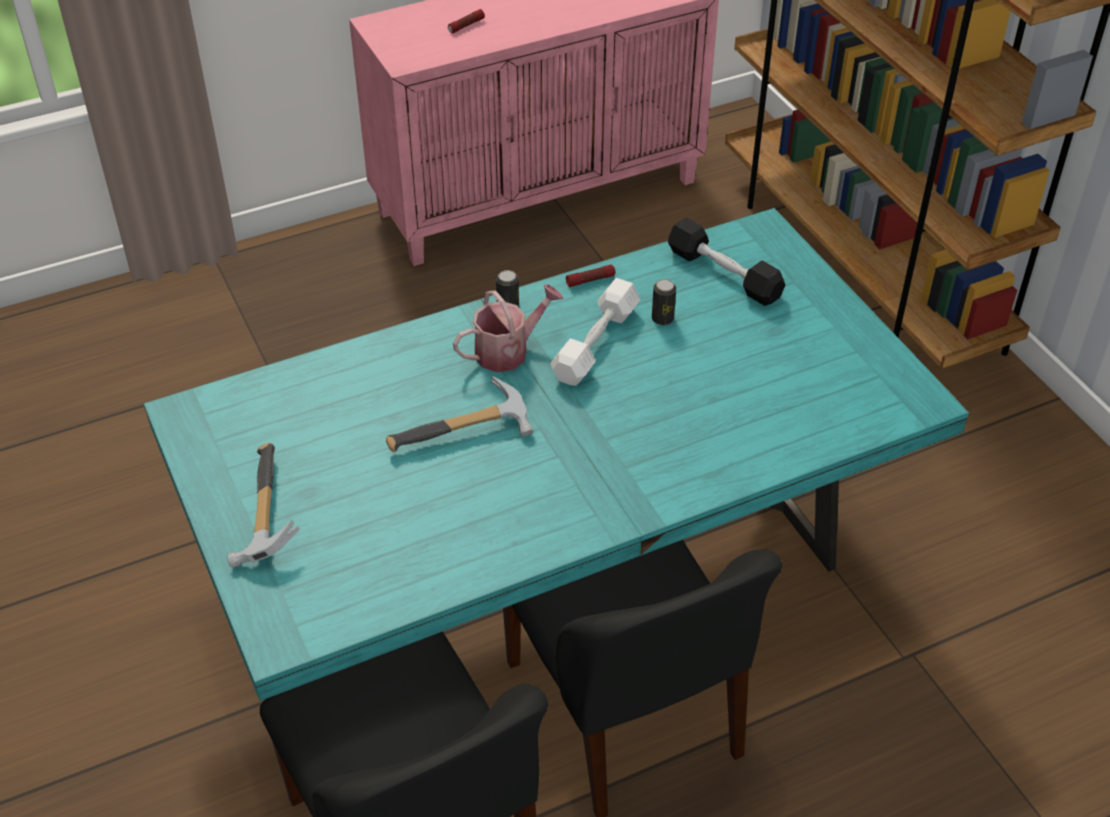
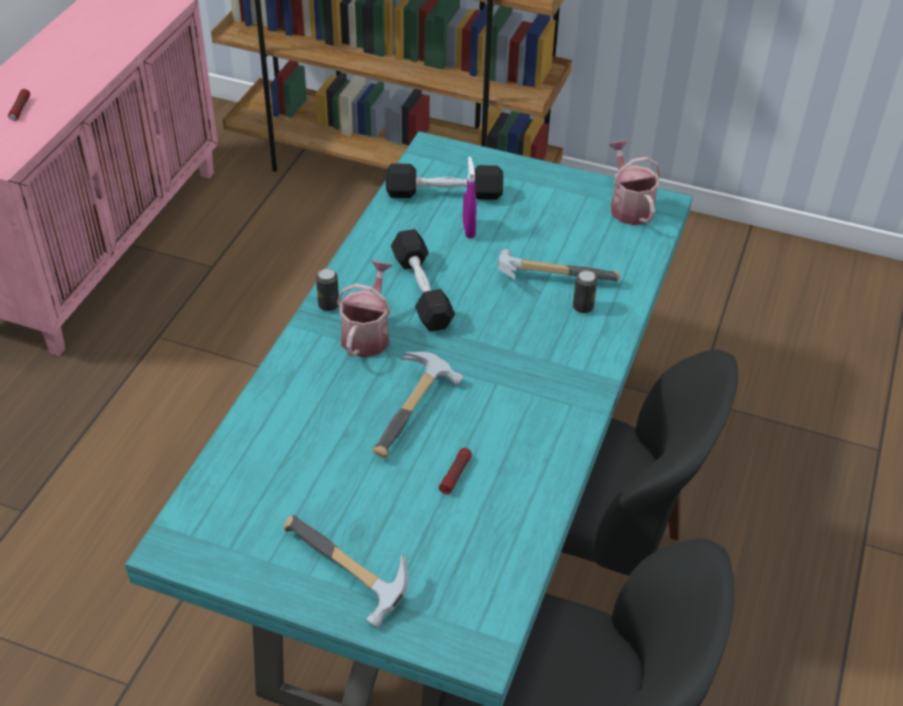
camera: 45 degrees left, 0 degrees up
(590, 280) = (360, 249): flashlight -> flashlight (455, 474)
(595, 344) = (422, 291): white dumbbell -> black dumbbell
(662, 319) = (443, 247): can -> can (583, 307)
(704, 317) = (469, 229): none -> purple spray bottle
(726, 399) = (551, 275): none -> hammer
(886, 384) = (629, 206): none -> watering can

